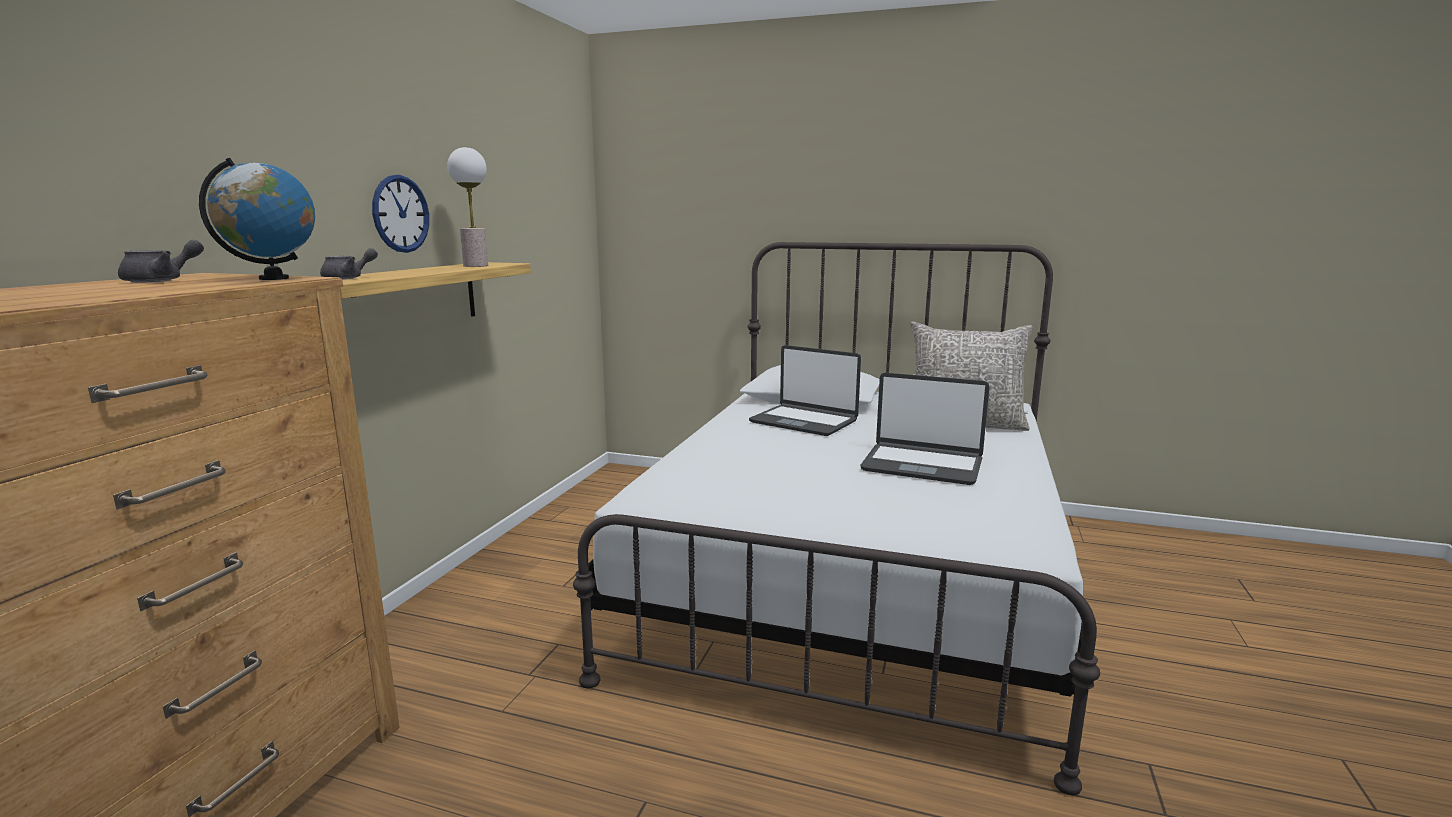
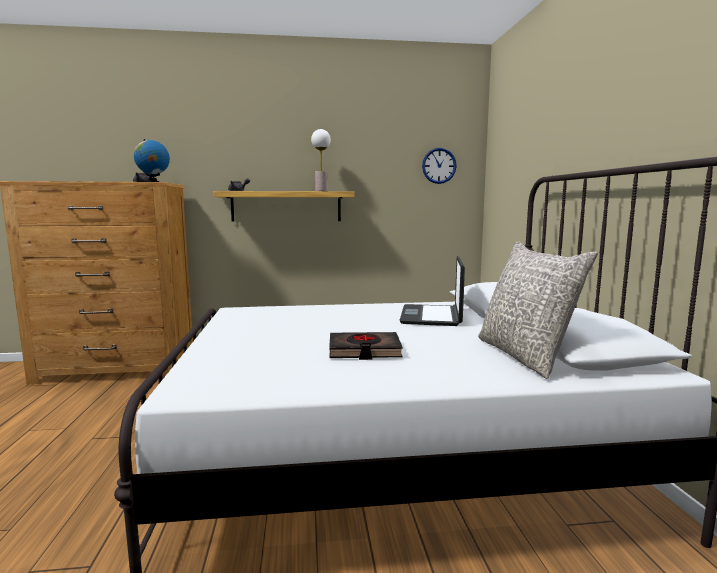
camera: 65 degrees right, 5 degrees down
(400, 214) = (292, 165): wall clock -> wall clock (439, 166)
(922, 465) = (364, 351): laptop -> black book

